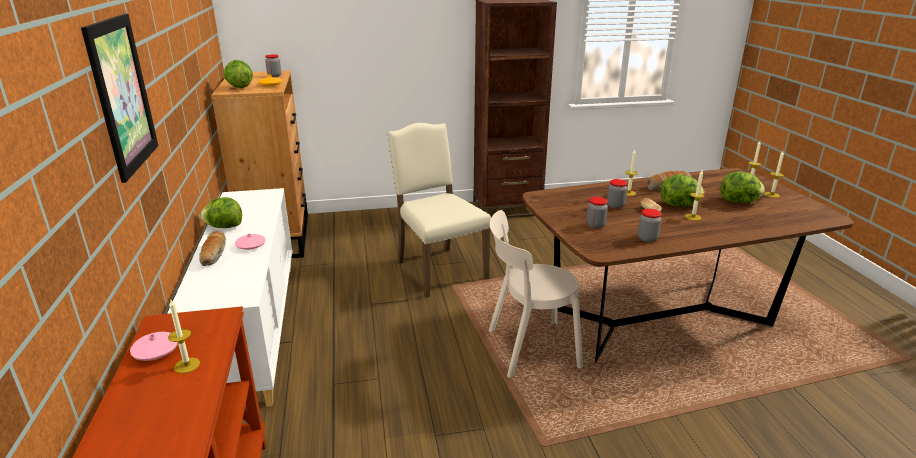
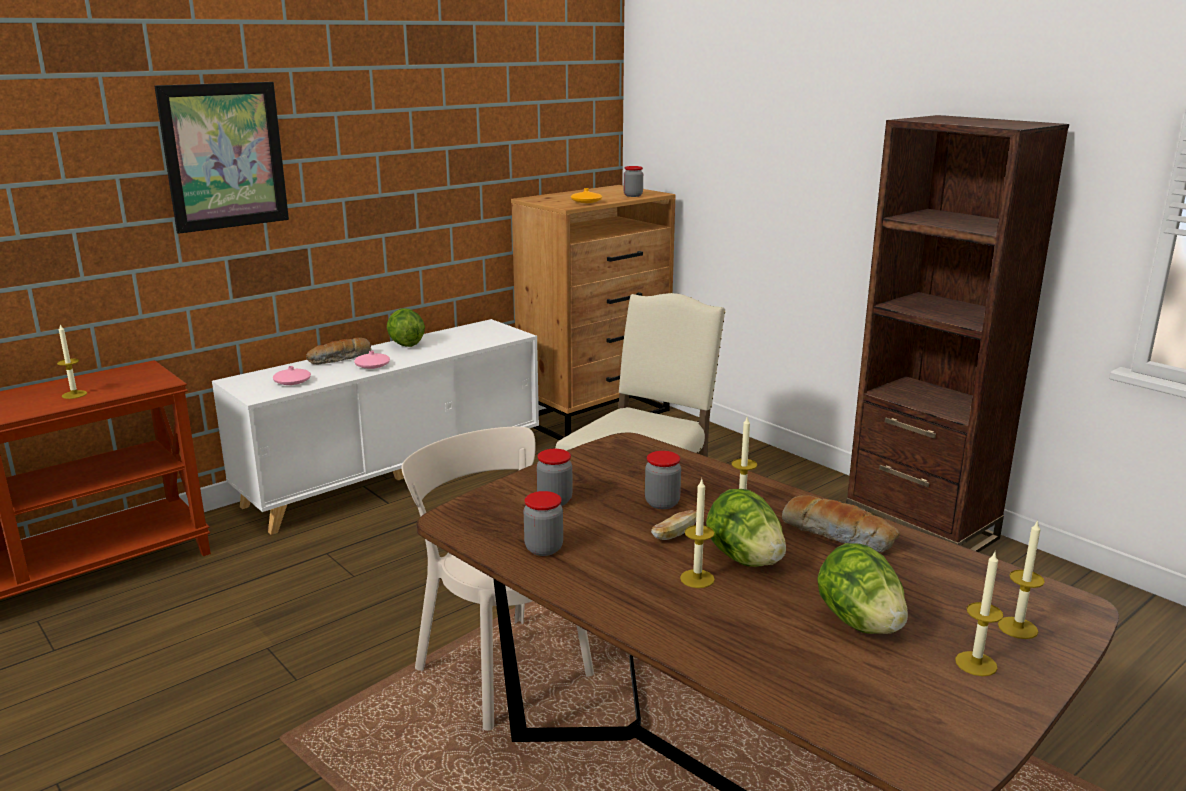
camera: 60 degrees right, 5 degrees down
(156, 351) = (94, 380): pink vase -> pink vase (292, 382)
(239, 87) = (556, 198): lettuce -> none

